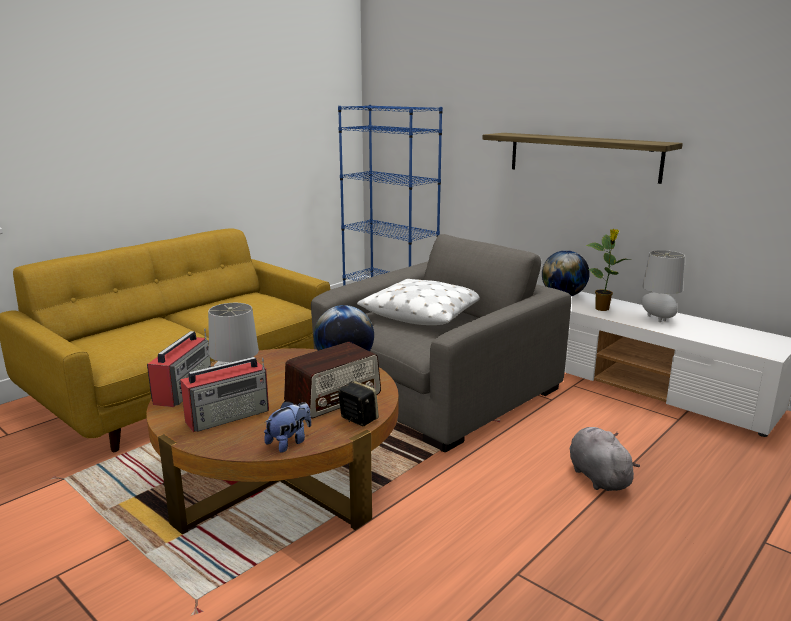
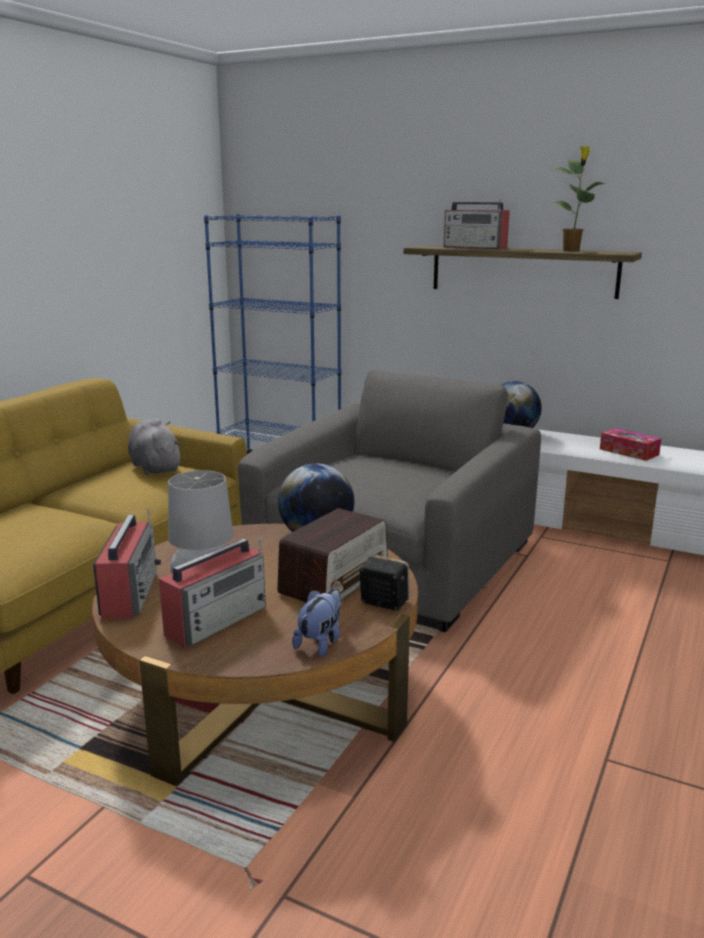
camera: 15 degrees left, 0 degrees up
(424, 314) = (377, 468): white pillow -> none
(542, 135) = (475, 248): none -> radio
(597, 476) = (624, 635): grey plush toy -> grey plush toy (155, 467)
(602, 309) = (564, 445): potted plant -> potted plant (572, 251)
(657, 319) = (629, 452): grey table lamp -> tissue box

